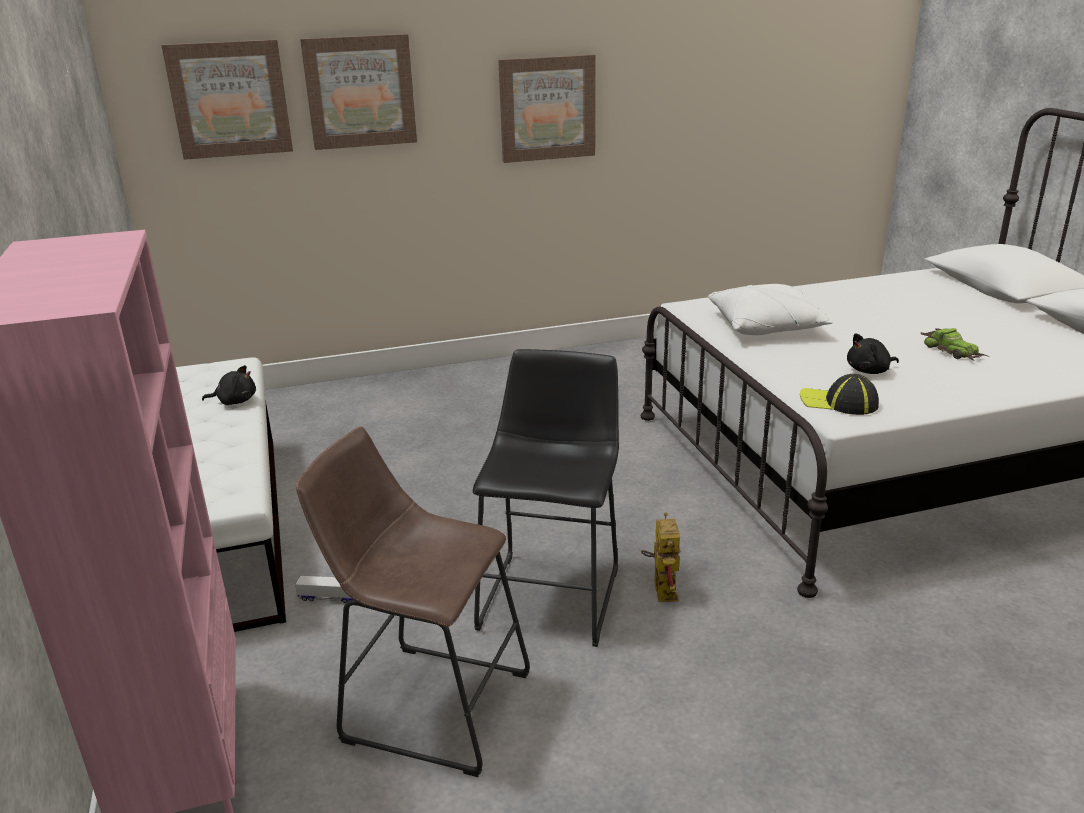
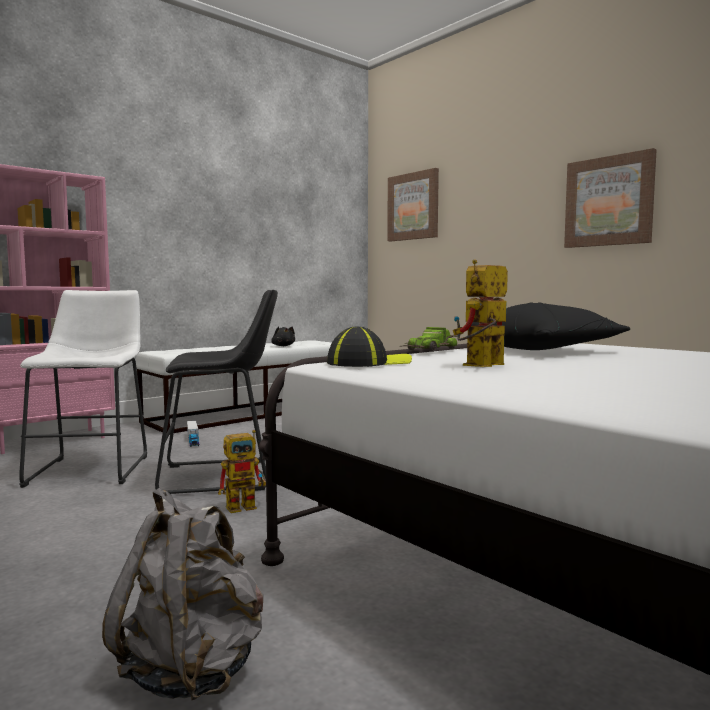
camera: 65 degrees right, 20 degrees down
(360, 91) = (476, 197): picture -> none
(427, 703) = (93, 468): brown stool -> white stool
(766, 326) = (543, 350): white pillow -> black pillow
(839, 402) = (368, 363): cap -> cap turned 60 degrees clockwise
(869, 371) = (481, 366): black plush toy -> toy robot
(952, 351) = (638, 381): toy car -> toy car (431, 349)
(961, 650) = (192, 669): none -> grey backpack

